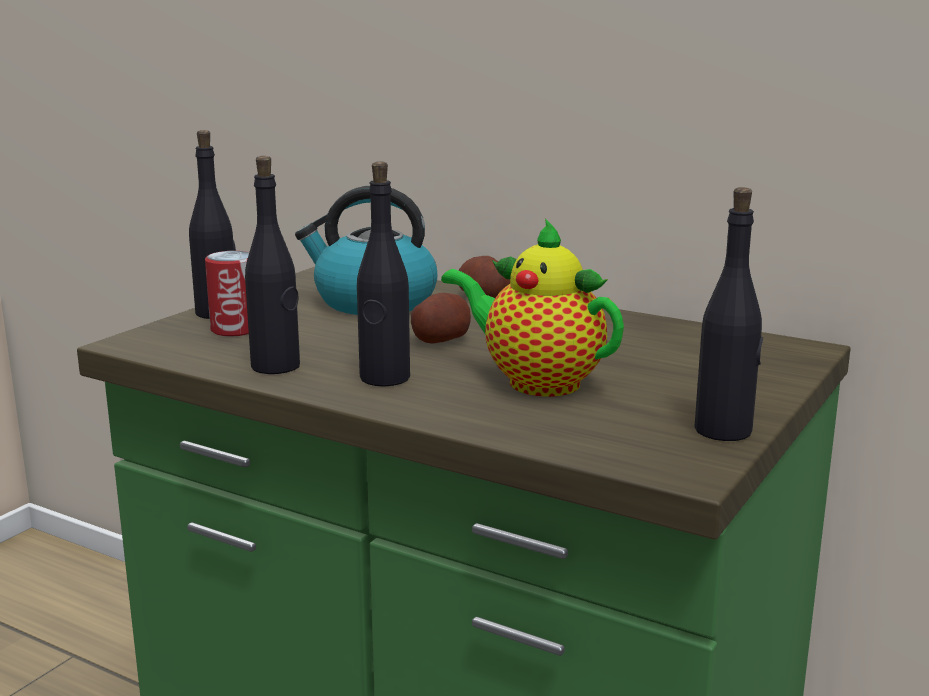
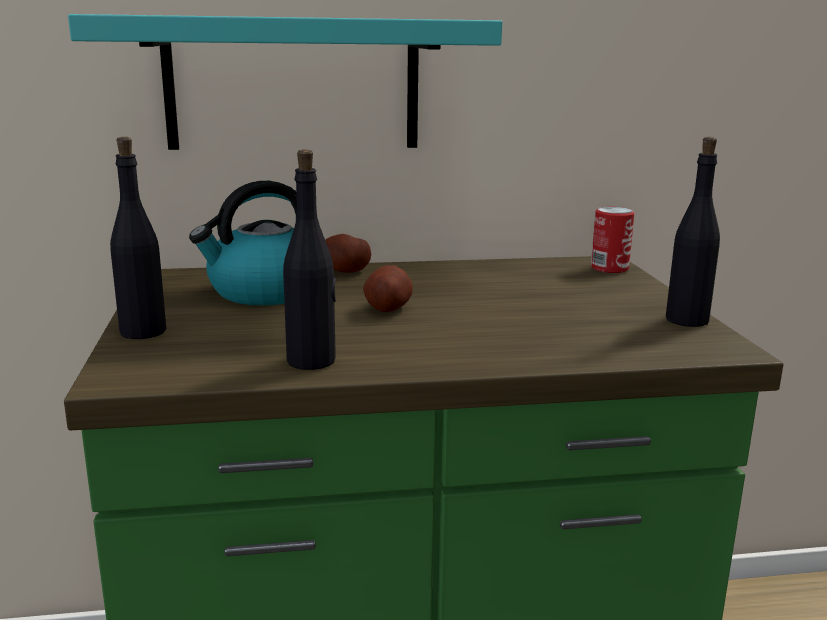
camera: 40 degrees left, 0 degrees up
(234, 329) = (196, 341): can -> can (609, 268)
(384, 378) = (418, 346): black bottle -> none
(472, 86) = (293, 85): none -> turquoise shelf
(536, 382) = (521, 320): teapot -> none

